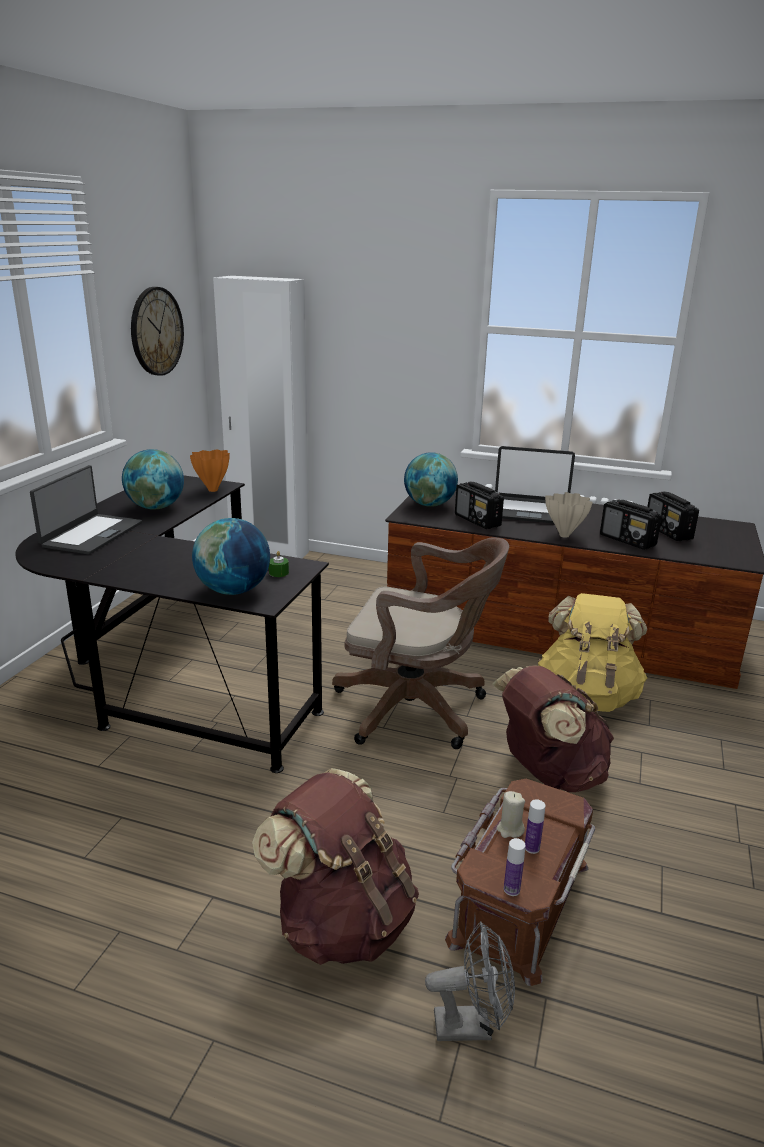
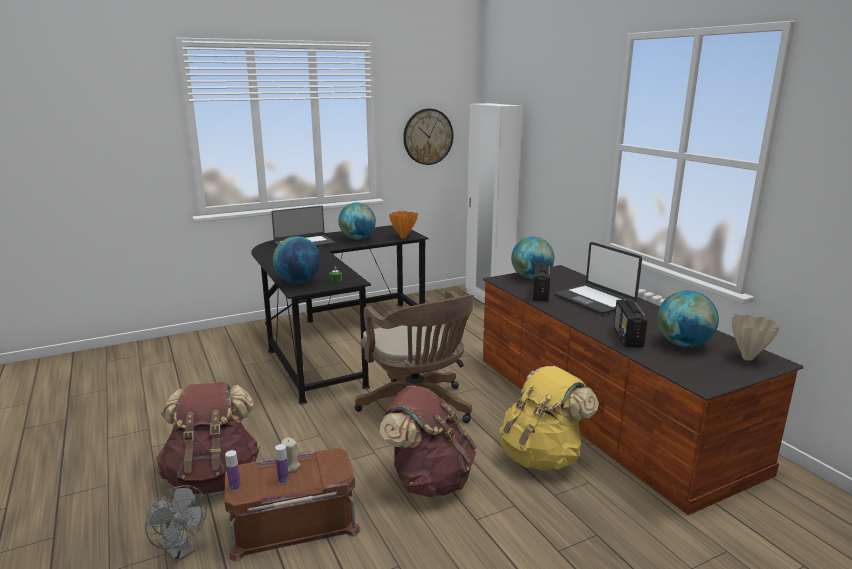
camera: 45 degrees right, 5 degrees down
(565, 536) = (583, 320): beige vase -> beige vase (748, 358)
(668, 532) = (683, 344): radio -> globe

